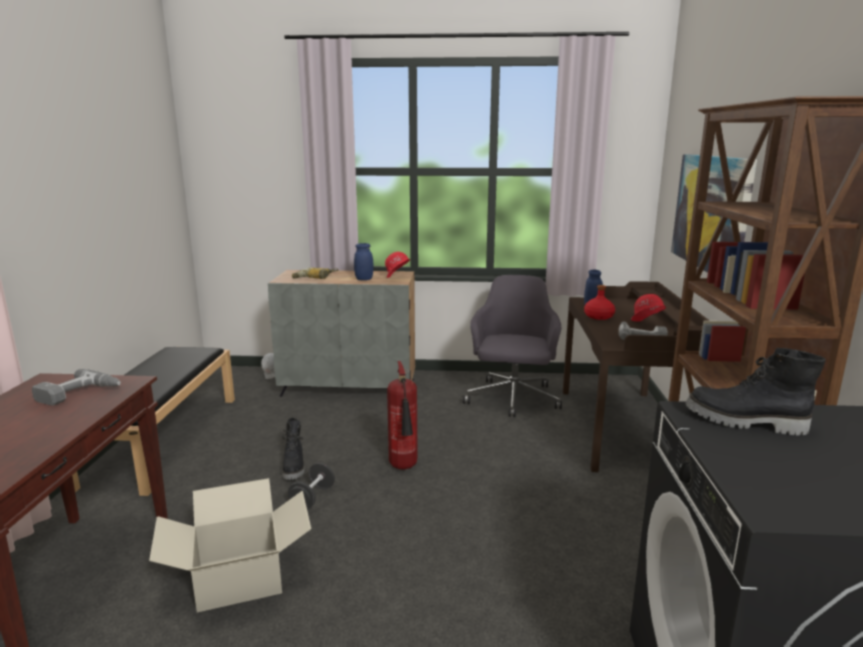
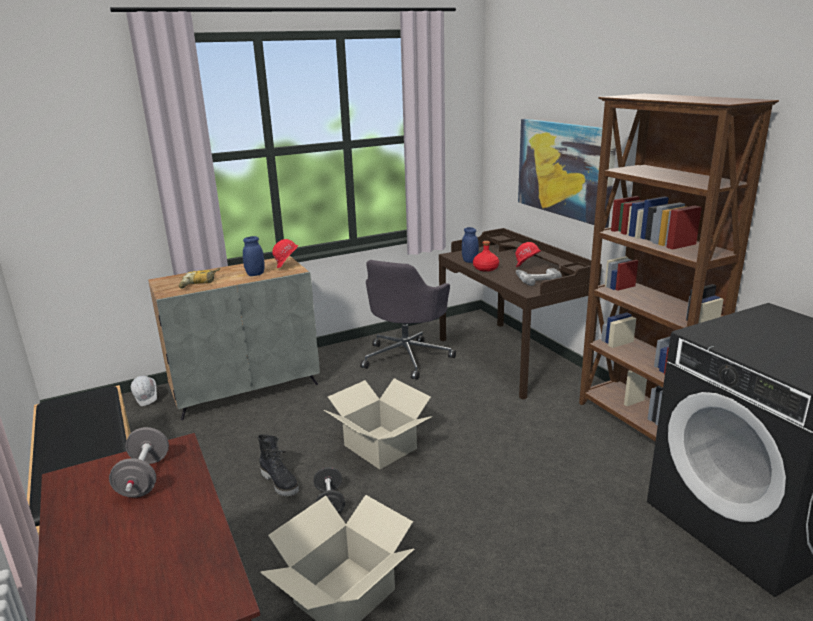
camera: 30 degrees left, 5 degrees up
(79, 394) = (144, 478): power drill -> grey dumbbell
(404, 467) = (380, 446): fire extinguisher -> cardboard box
(512, 399) = (407, 357): grey office chair -> grey office chair turned 135 degrees counterclockwise
(745, 422) = (732, 332): black boot -> none

